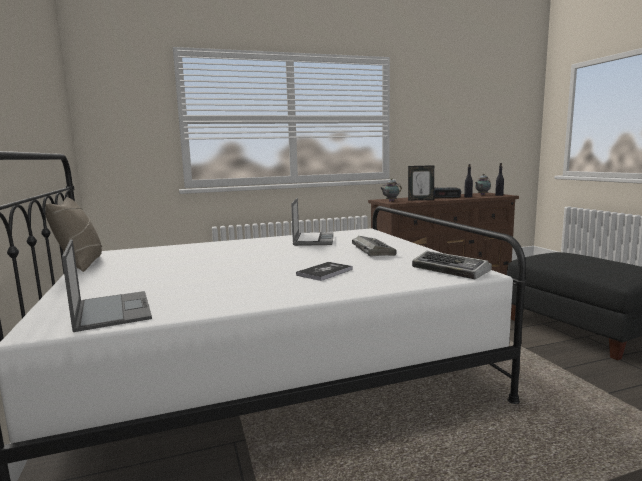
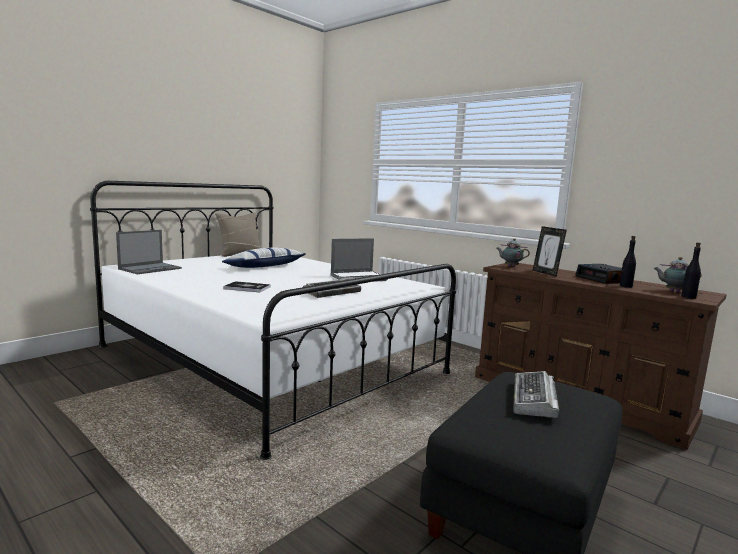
camera: 60 degrees right, 0 degrees up
(201, 260) = (265, 266): none -> pillow
(451, 270) = (274, 313): keyboard -> keyboard (534, 400)

